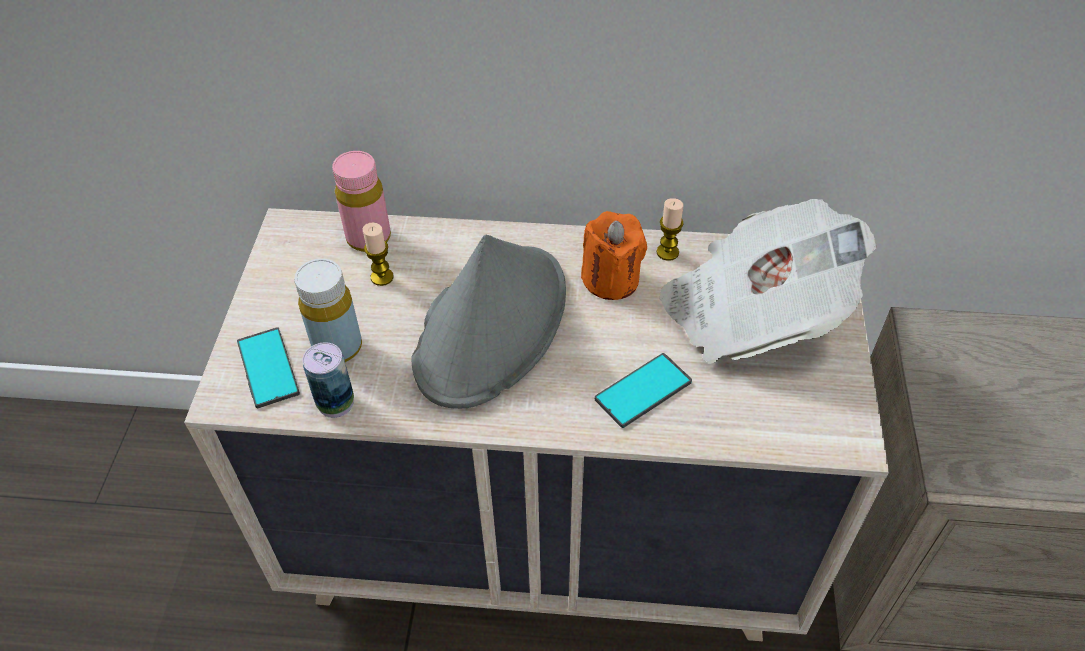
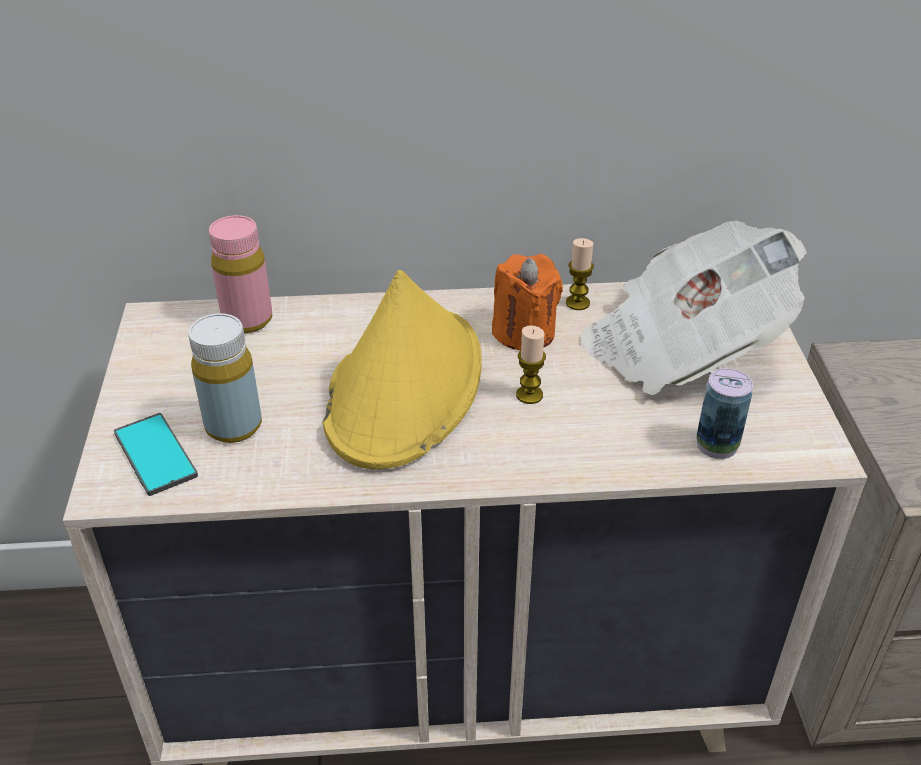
camera: 10 degrees left, 10 degrees down
(335, 403) = (242, 480): can -> can (717, 445)
(382, 277) = (270, 354): candle -> candle (529, 395)
(492, 325) = (405, 387): grey hat -> yellow hat
(643, 390) = (586, 430): phone -> none

